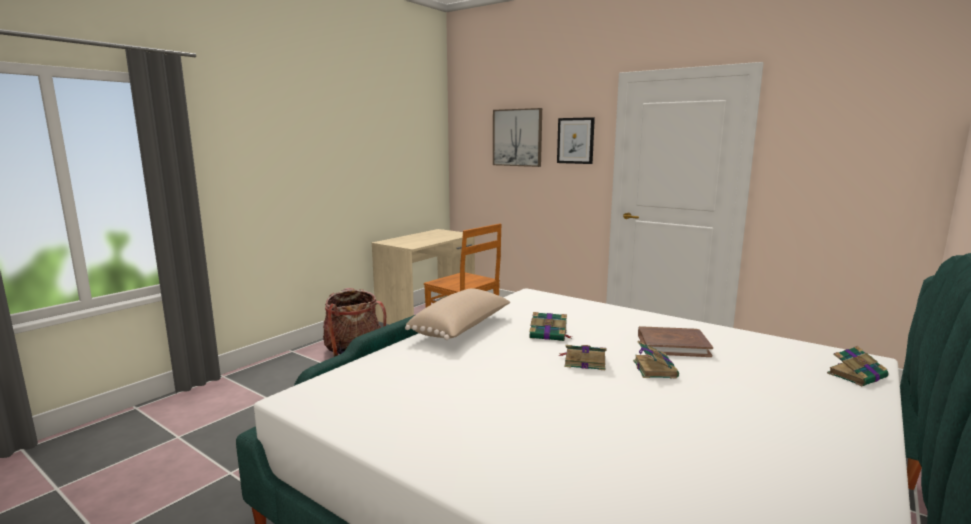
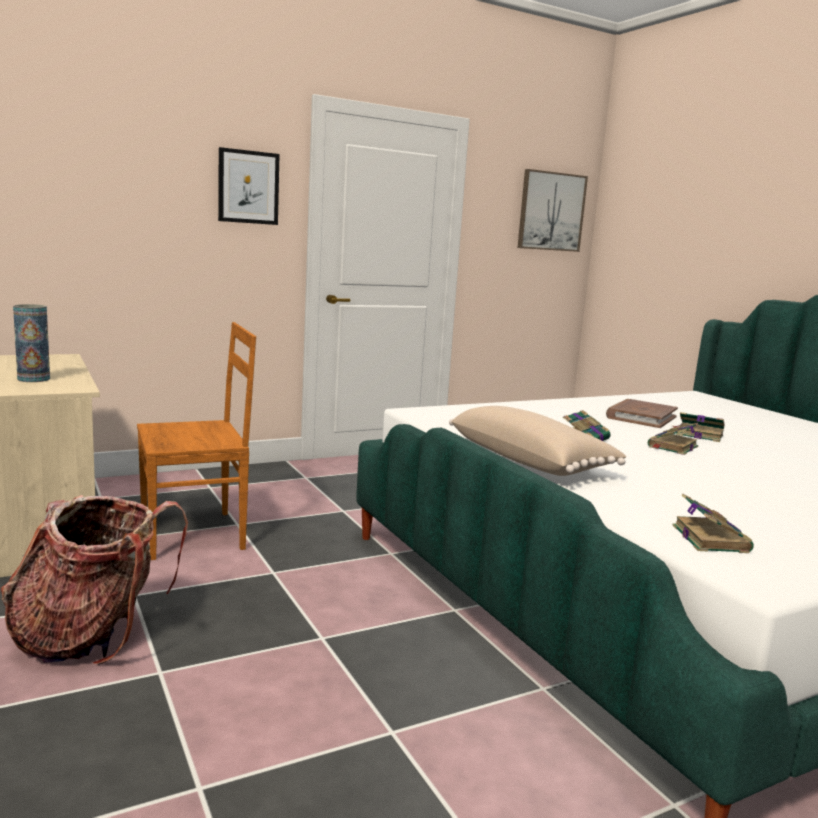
camera: 65 degrees left, 0 degrees up
(416, 241) = (33, 379): none -> vase
(517, 137) = (135, 171): picture -> picture (551, 211)
(857, 375) = (725, 403): book -> book (709, 538)

